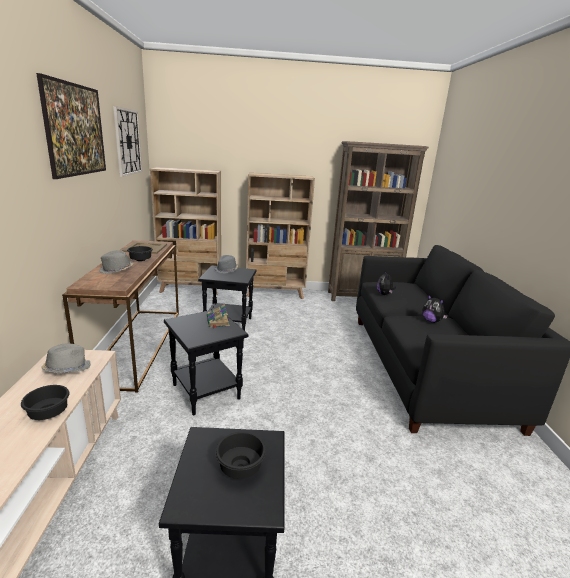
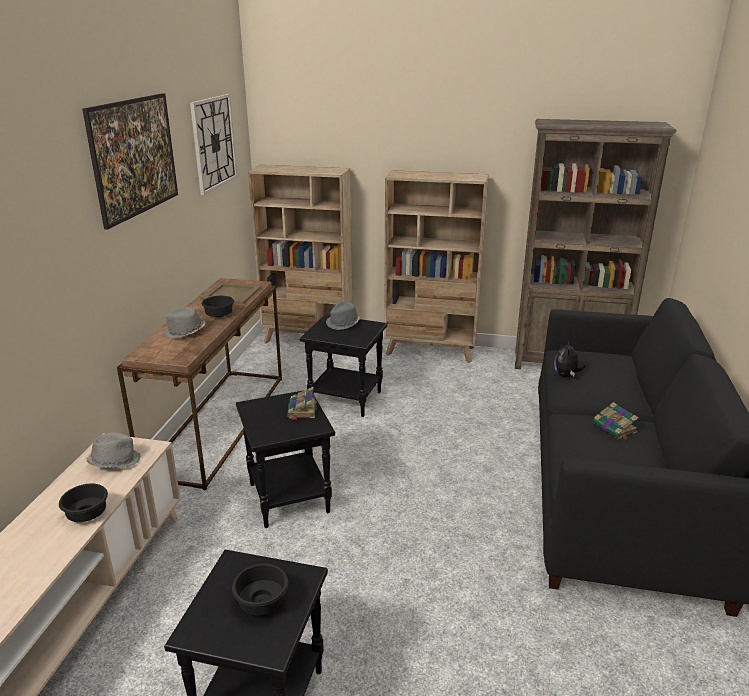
camera: 15 degrees right, 5 degrees up
(431, 321) = (615, 428): plush toy -> book

